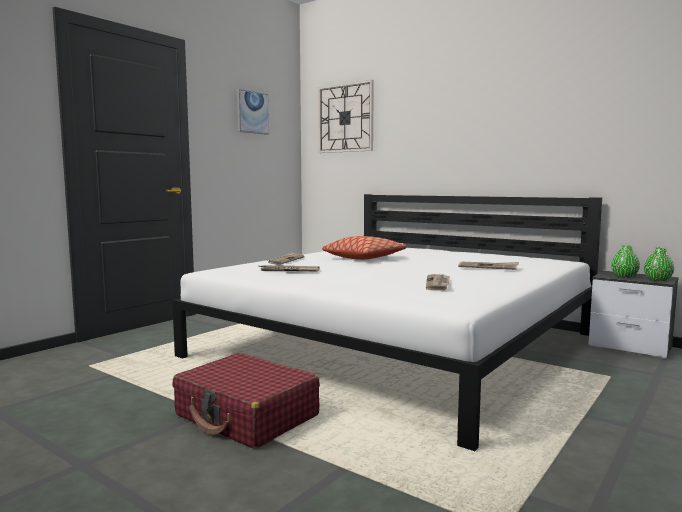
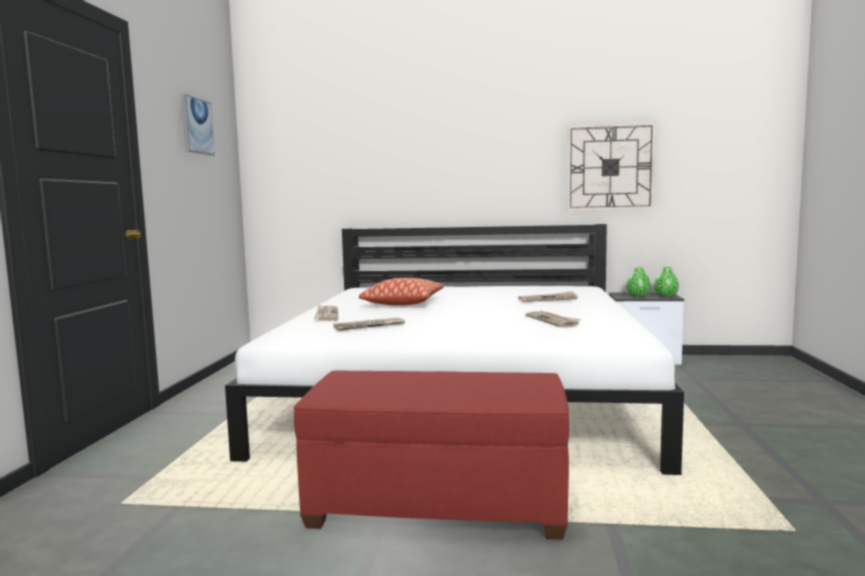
camera: 30 degrees left, 0 degrees up
(247, 416) = (438, 504): red suitcase -> red ottoman
(345, 118) = (307, 137): wall clock -> wall clock (610, 167)

